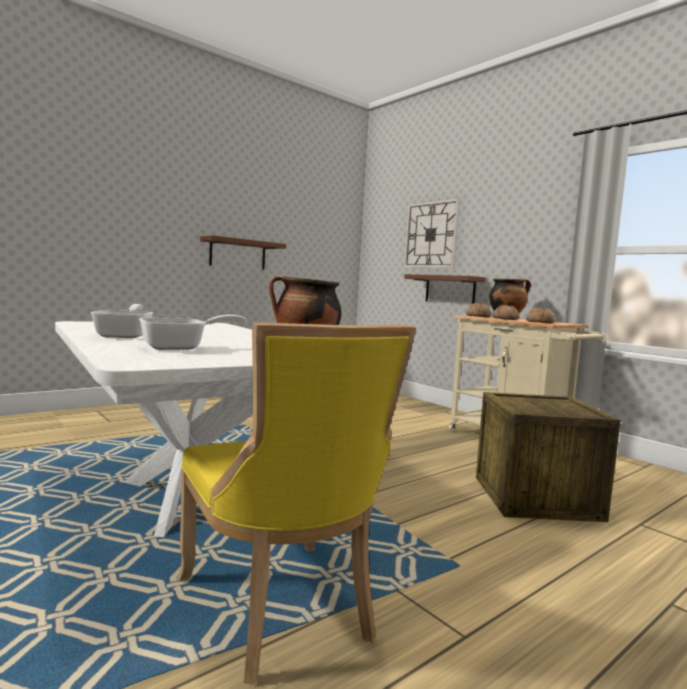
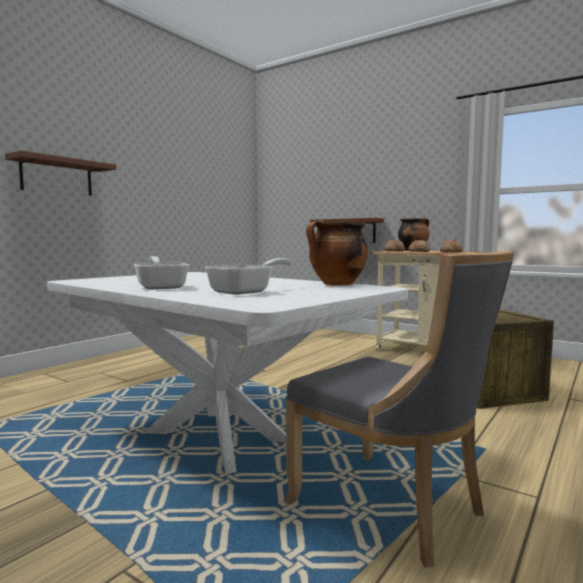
camera: 15 degrees left, 0 degrees up
(238, 254) = (158, 207): brown shelf -> brown shelf (57, 177)
(280, 610) = (393, 508): yellow chair -> grey chair
(431, 235) = (329, 184): wall clock -> none

